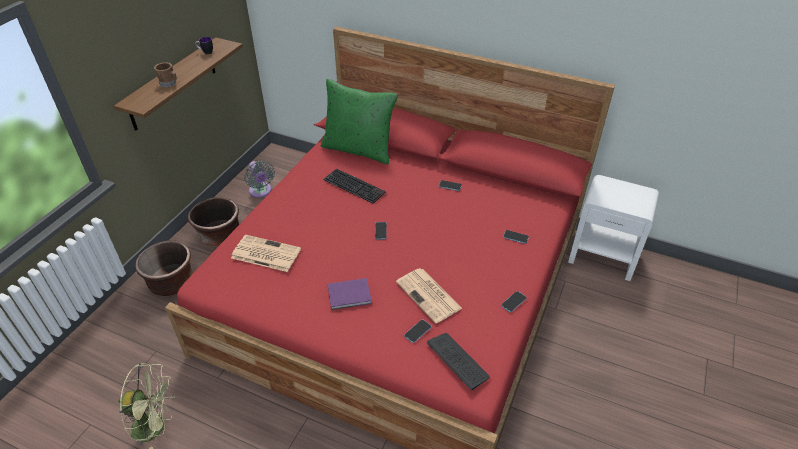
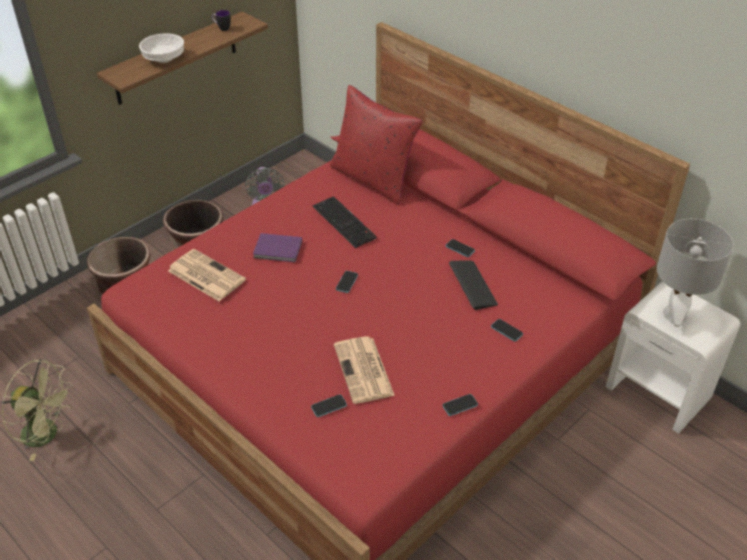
camera: 20 degrees right, 0 degrees up
(169, 83) = (165, 58): brown mug -> white bowl
(350, 295) = (276, 346): purple book -> purple book (279, 250)
(359, 149) = (373, 179): green pillow -> red pillow
(457, 361) = (356, 451): keyboard -> keyboard (472, 285)
(617, 197) = (674, 315): none -> grey table lamp

